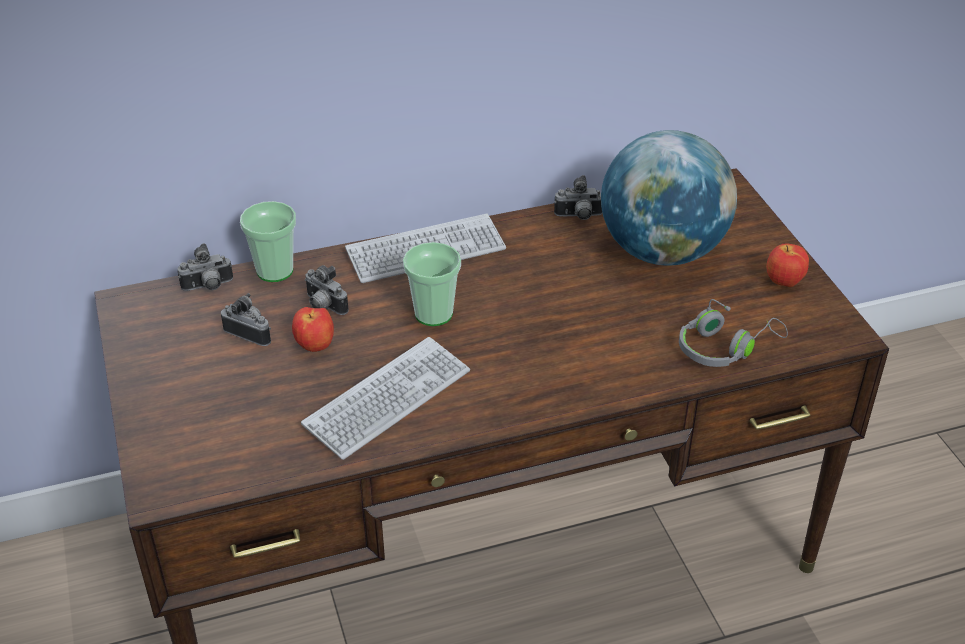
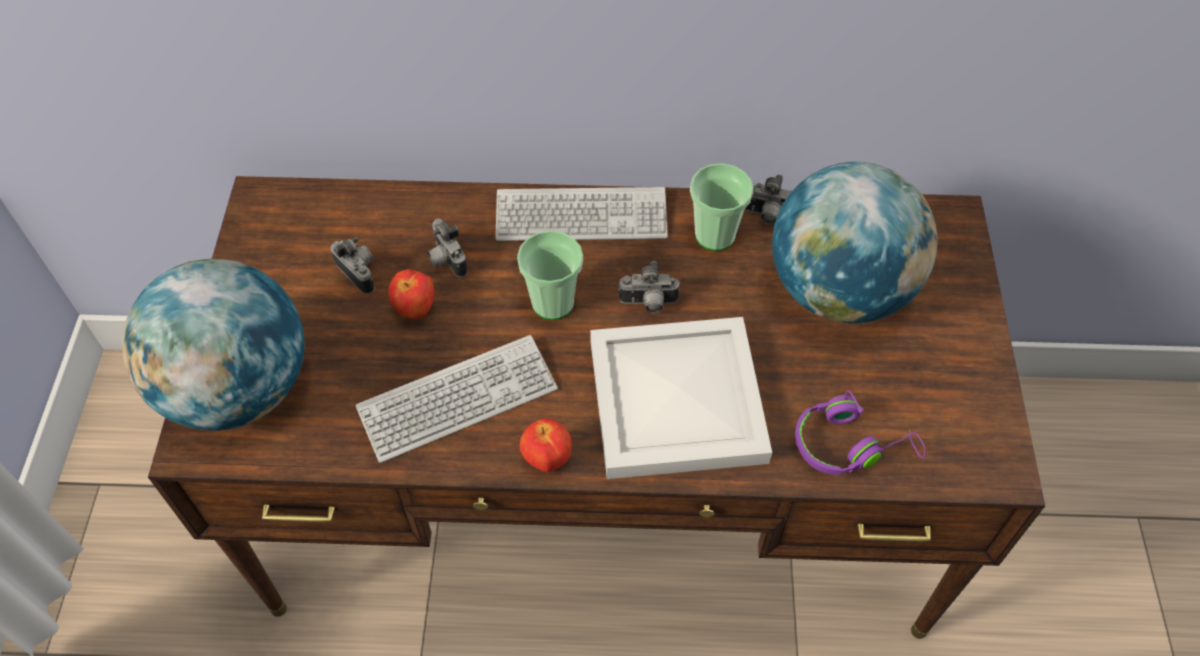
camera: 20 degrees right, 15 degrees up
(181, 441) = (238, 388): none -> globe
(208, 287) = (344, 202): camera -> camera (648, 304)
(275, 271) = (417, 199): cup -> cup (715, 235)
(576, 354) = (679, 403): none -> white tray
(725, 347) = (850, 444): grey headphones -> purple headphones
(783, 282) = (961, 374): apple -> apple (546, 459)

